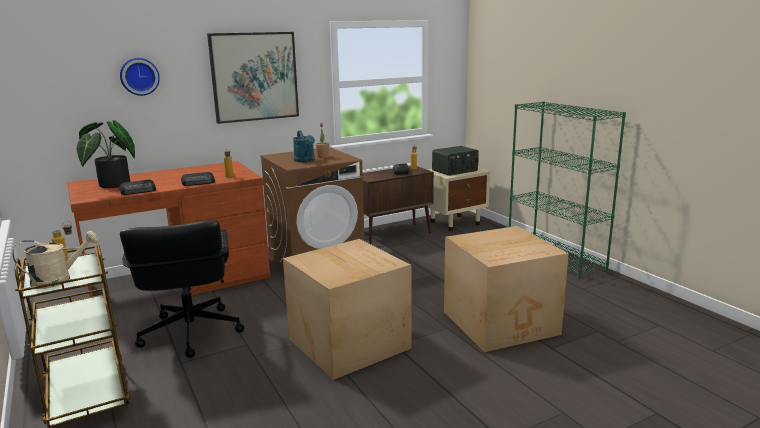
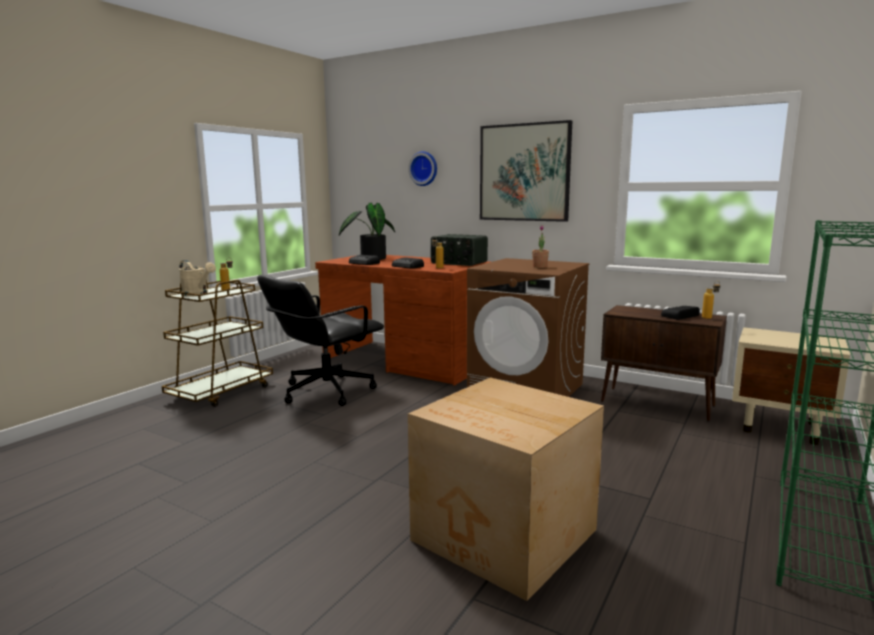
camera: 60 degrees right, 5 degrees down
(305, 161) = (512, 266): turquoise watering can -> none
(349, 342) = (363, 454): cardboard box -> none
(455, 171) = (788, 339): radio -> radio (458, 263)

